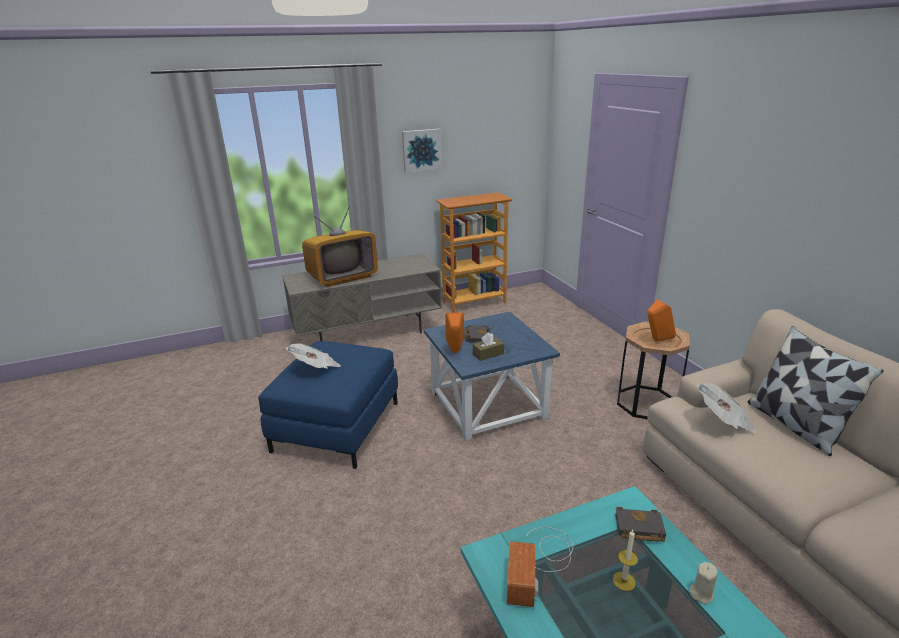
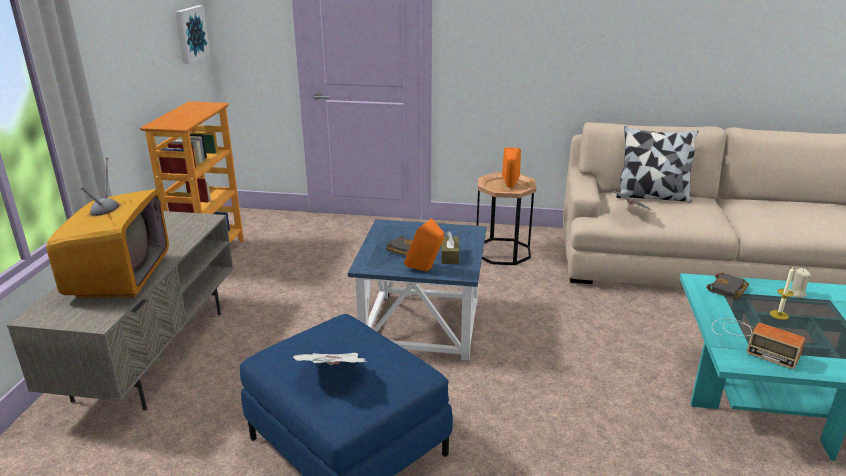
camera: 60 degrees left, 0 degrees up
(421, 150) = (108, 56): picture -> picture (190, 33)

